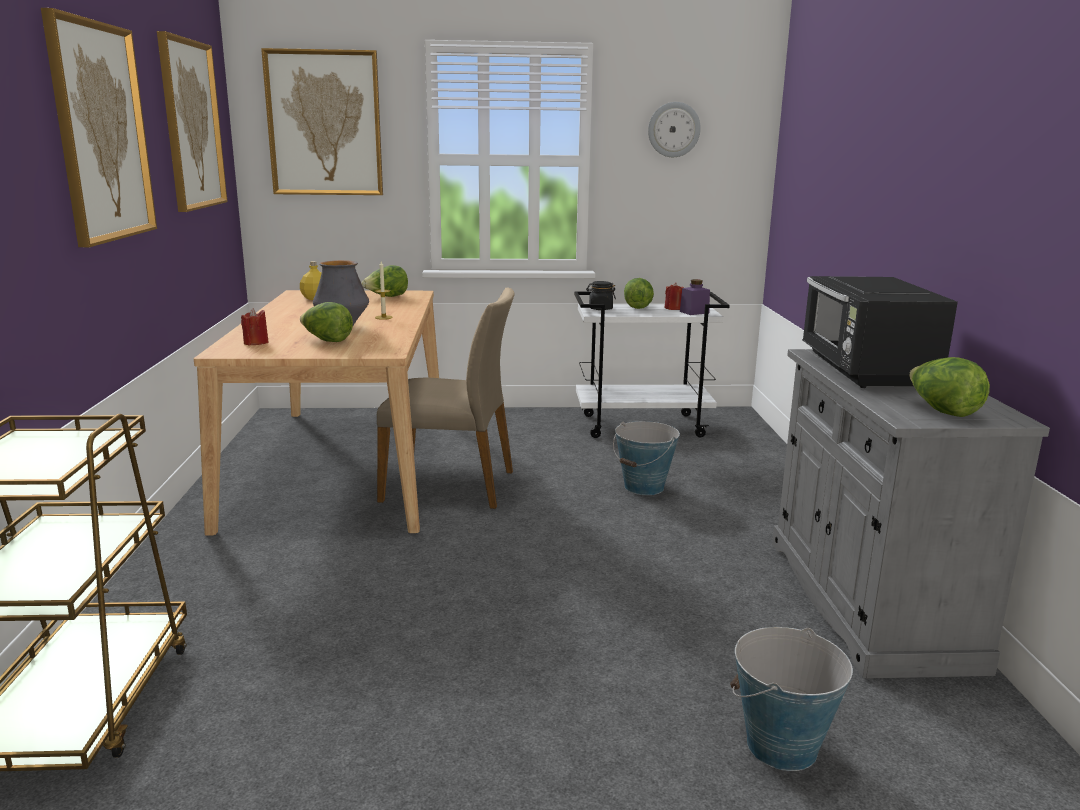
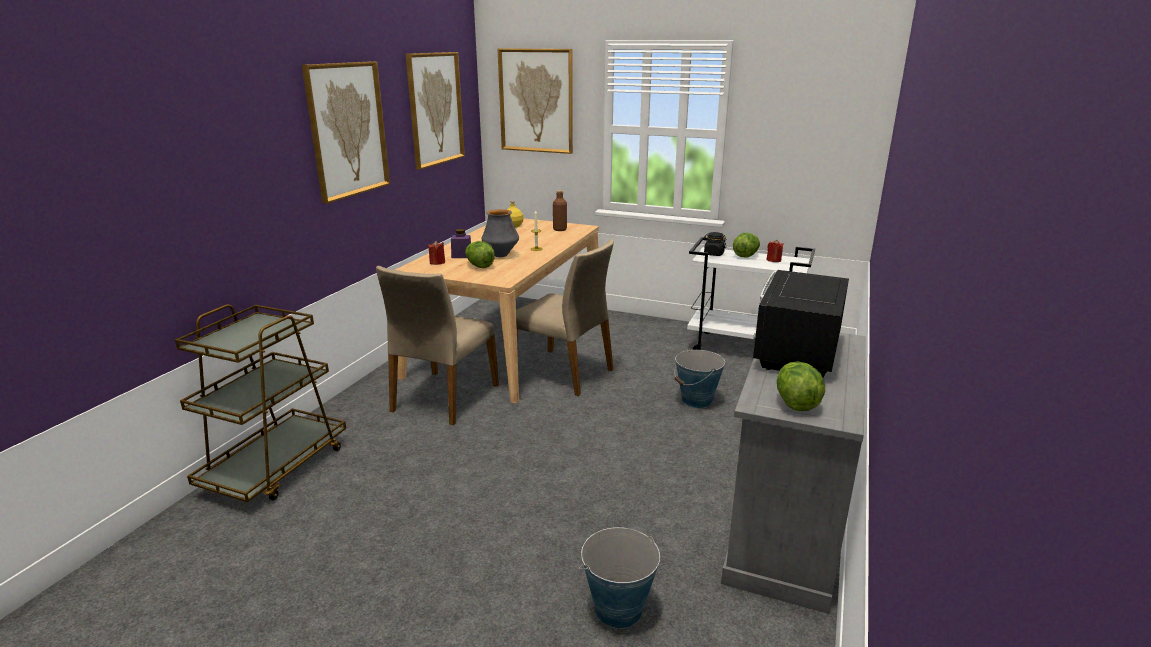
camera: 25 degrees right, 5 degrees up
(303, 546) = (443, 398): none -> beige chair
(387, 297) = (560, 229): lettuce -> brown bottle
(673, 129) = (797, 111): wall clock -> none
(694, 312) = (786, 266): purple jar -> purple jar (461, 255)

